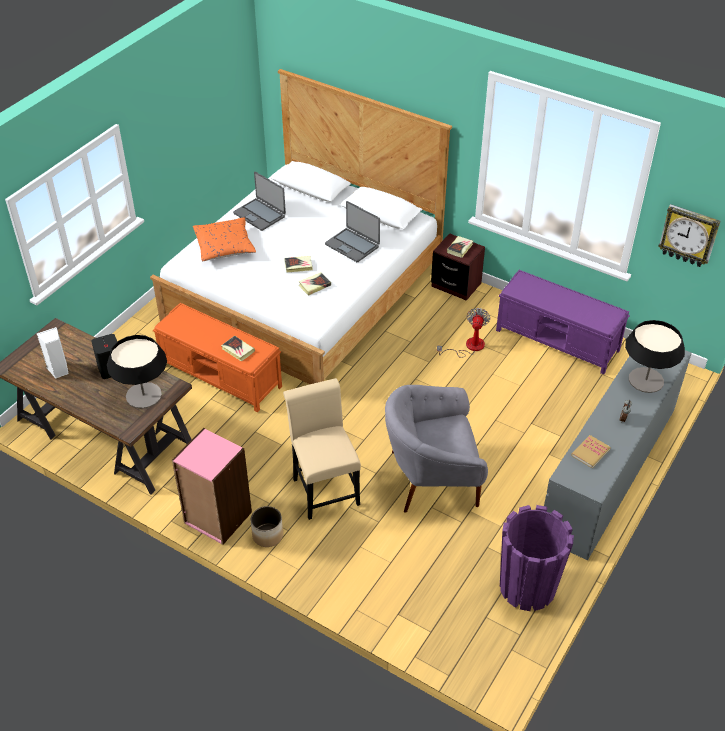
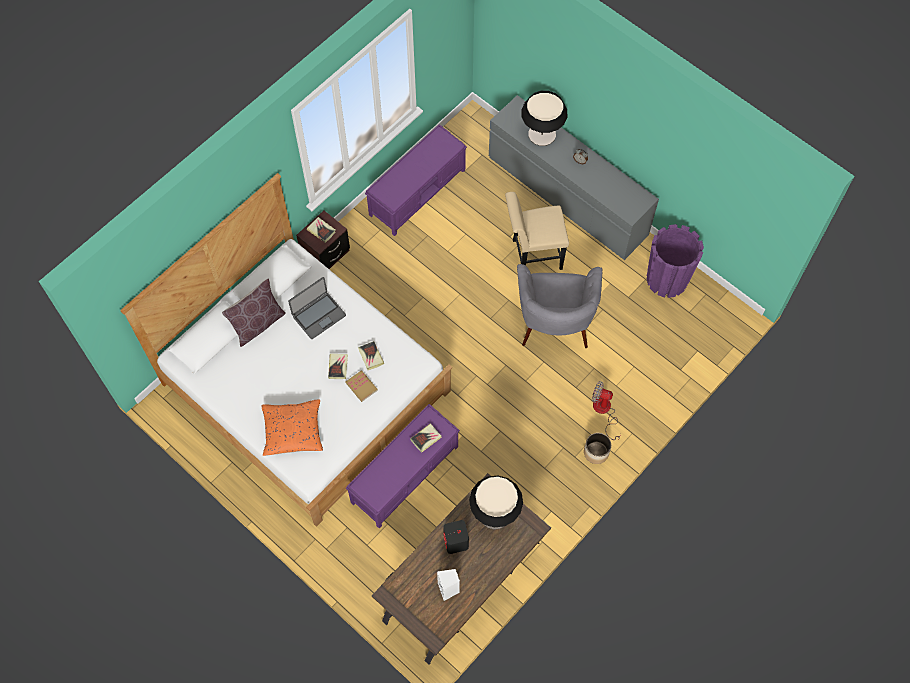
camera: 80 degrees left, 20 degrees up
(217, 518) = (573, 490): pink bookcase -> none
(221, 376) = (405, 474): orange bench -> purple bench
(260, 215) = (247, 393): laptop -> none
(324, 487) = (553, 403): beige chair -> beige chair (532, 255)
(334, 210) = (258, 324): none -> brown pillow
(468, 347) = (410, 262): fan -> fan (604, 411)
(590, 452) = (610, 192): book -> book (361, 386)
(688, 235) = (445, 45): wall clock -> none

